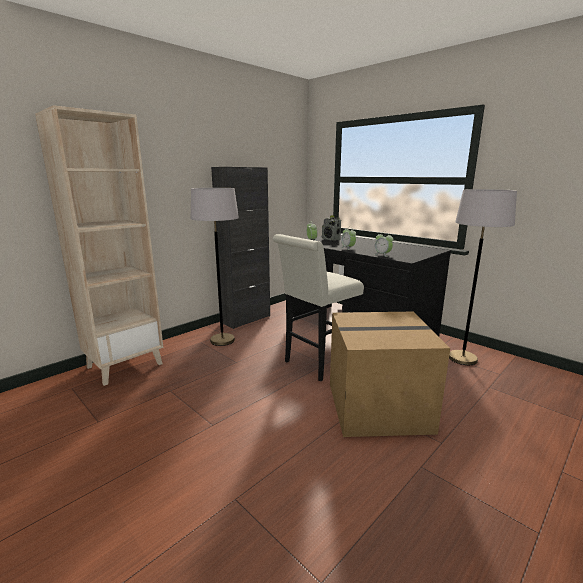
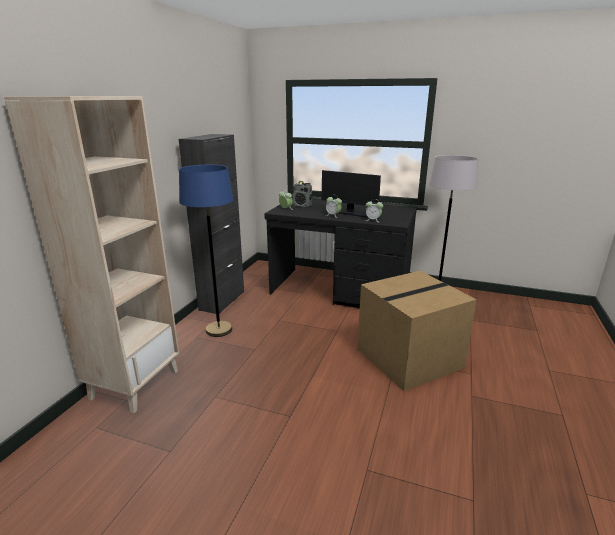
camera: 25 degrees left, 5 degrees up
(222, 340) = (219, 329): grey floor lamp -> blue floor lamp
(316, 364) = (330, 332): white stool -> none
(366, 248) = (349, 214): none -> monitor

